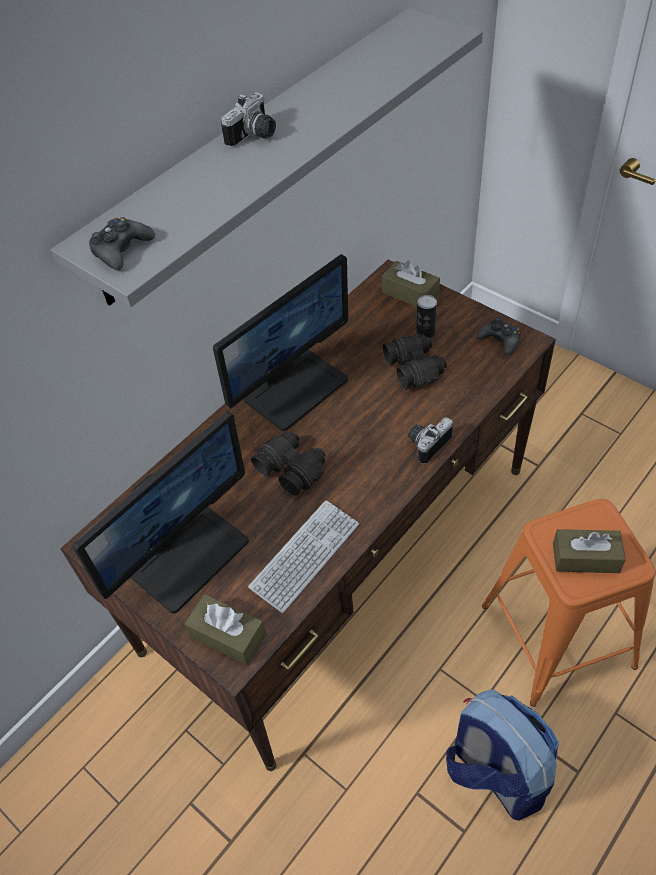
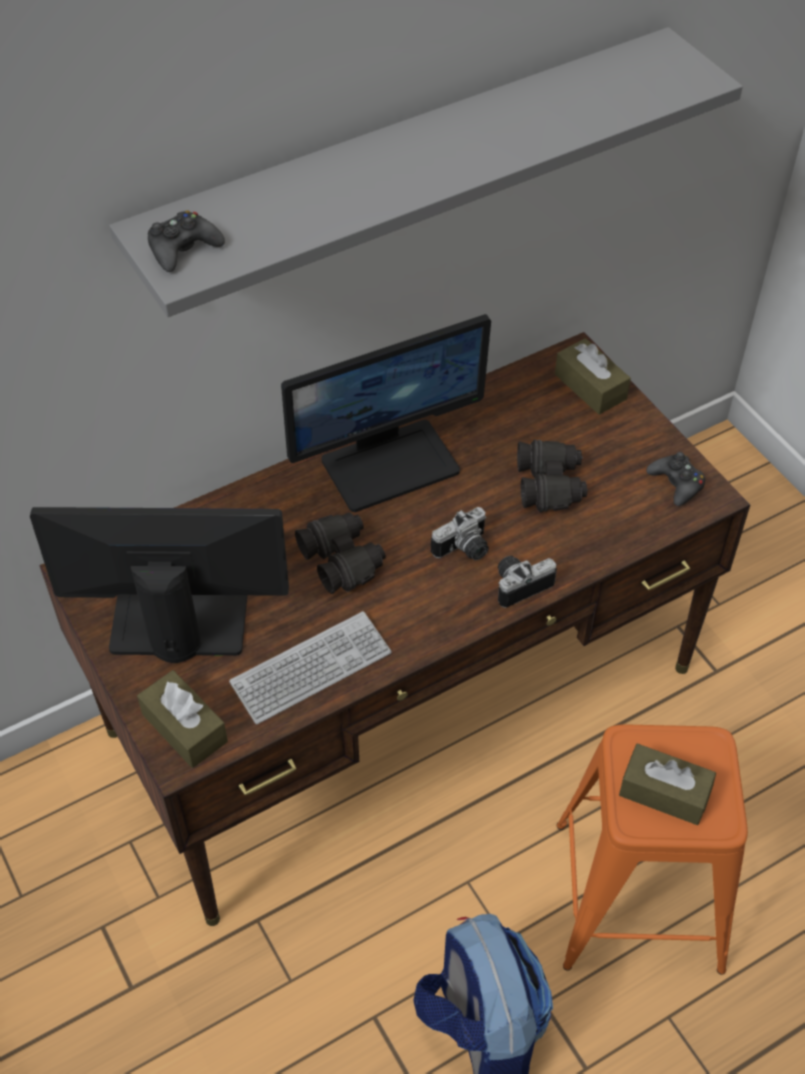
camera: 15 degrees right, 0 degrees up
(188, 555) = (178, 622): monitor -> monitor turned 150 degrees counterclockwise
(254, 136) = (394, 151): camera -> camera (464, 550)
(425, 333) = (585, 444): can -> none

